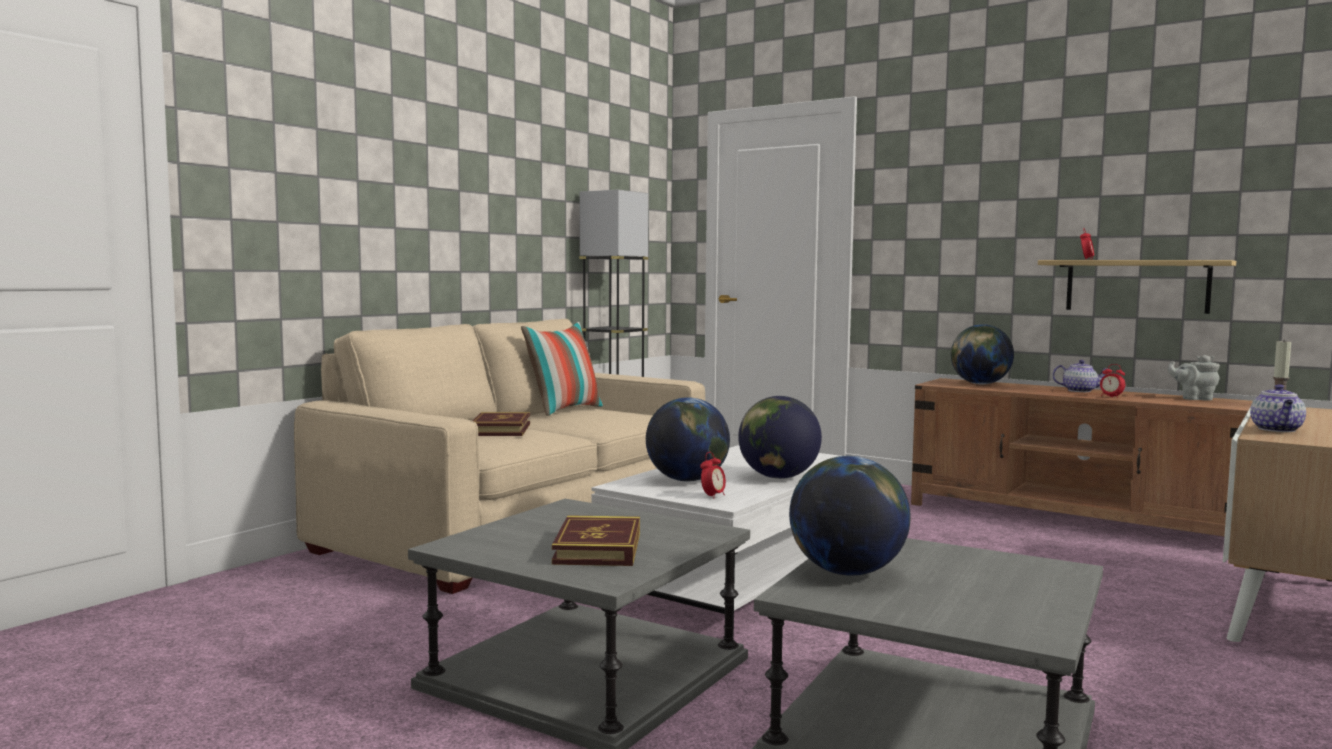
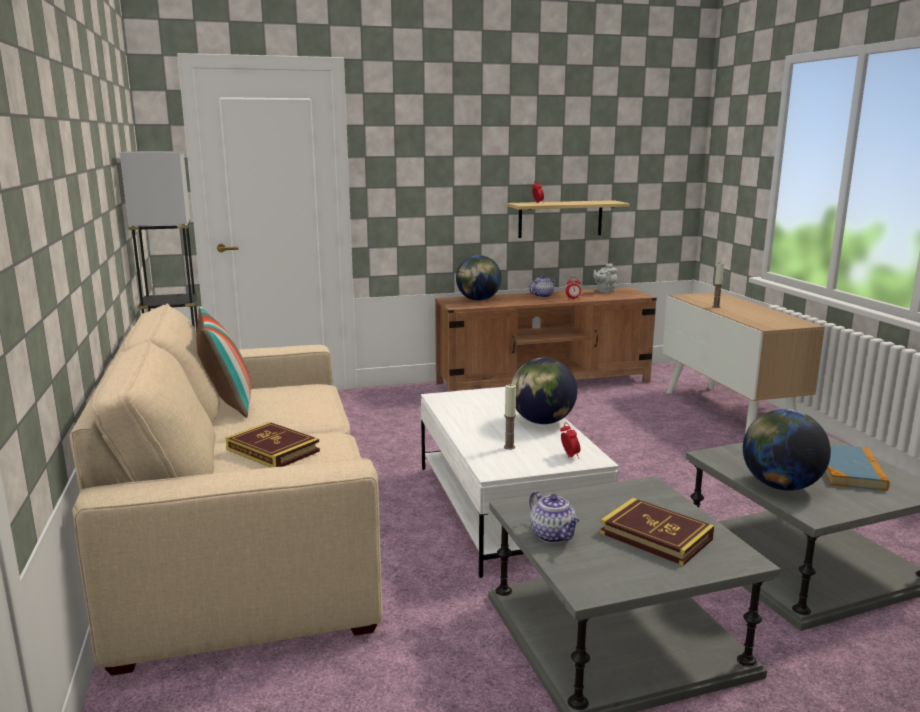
camera: 50 degrees left, 10 degrees up
(687, 480) = (509, 447): globe -> candle
(994, 595) = (850, 470): none -> book
(1277, 430) = (749, 318): teapot -> teapot (553, 536)

